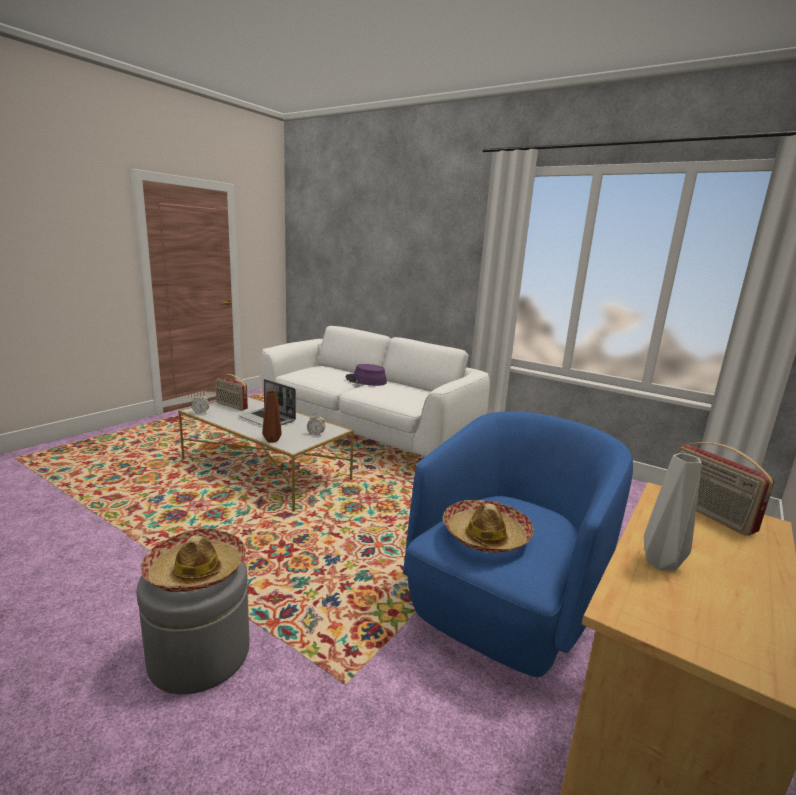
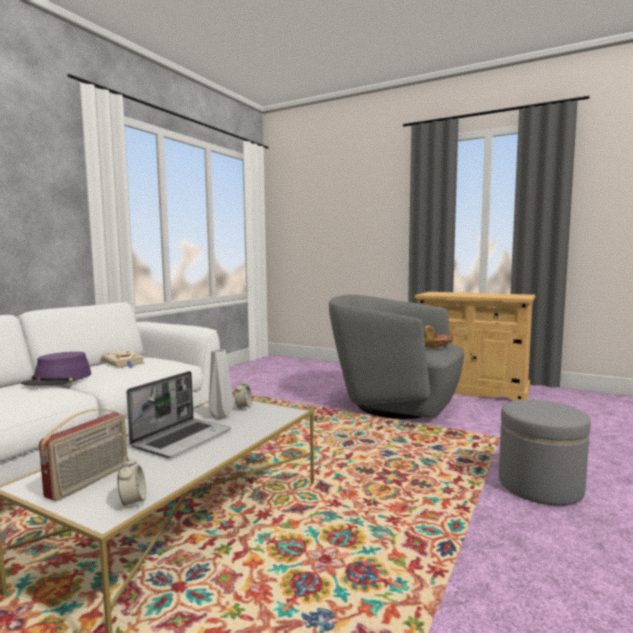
camera: 95 degrees left, 10 degrees down
(196, 570) = (542, 408): hat -> none
(272, 440) = (273, 424): brown vase -> none
(405, 390) = (124, 362): none -> beige book
(505, 606) = (395, 404): blue armchair -> grey armchair
(663, 564) = (485, 295): grey vase -> grey vase (221, 416)
(707, 514) = (436, 293): radio -> none

